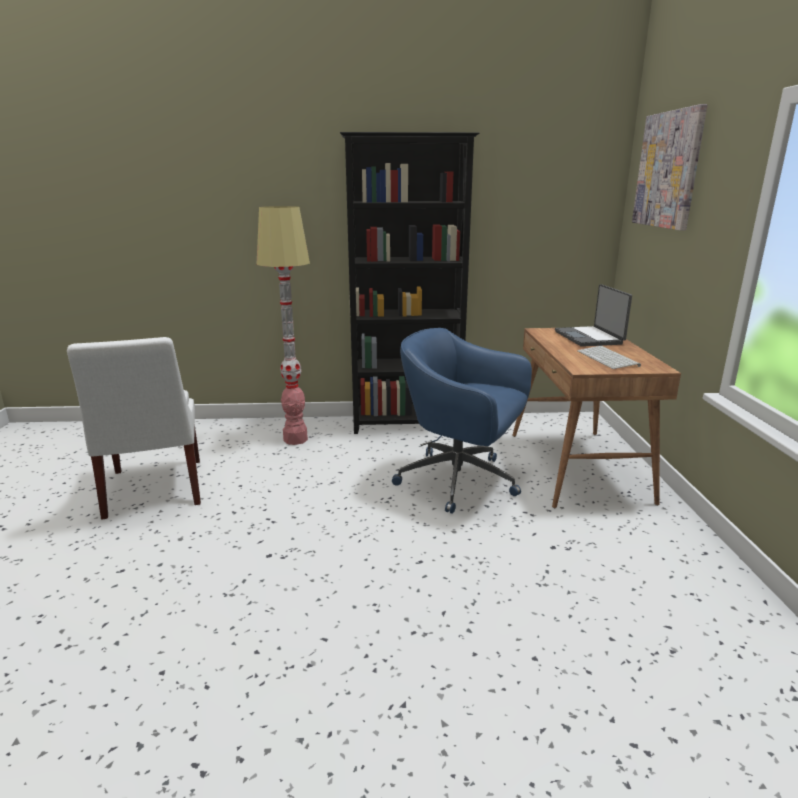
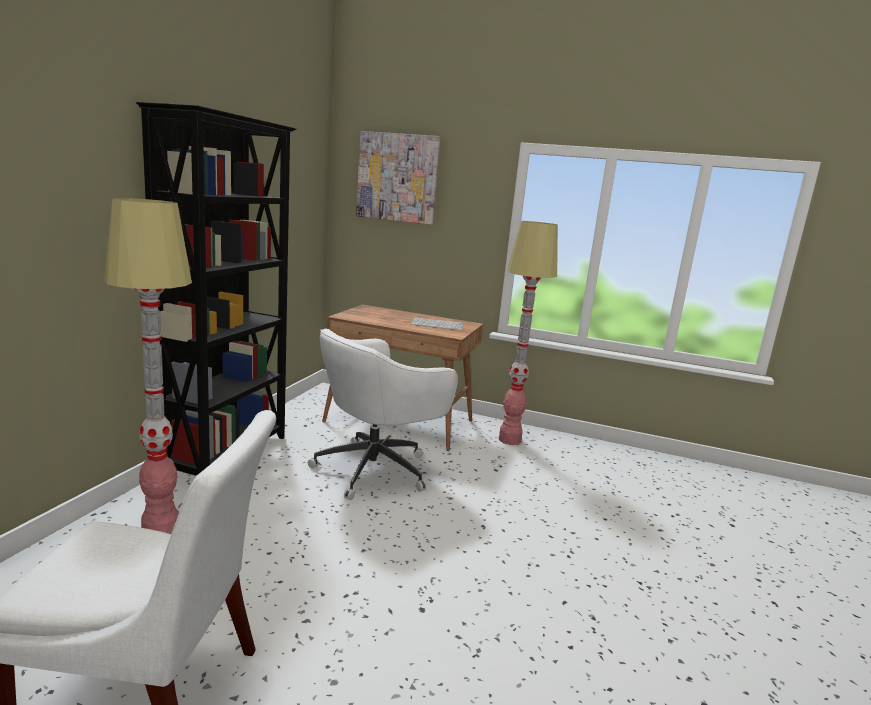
camera: 70 degrees left, 5 degrees down
(461, 481) = (376, 469): blue office chair -> white office chair
(589, 337) = (383, 314): laptop -> none
(652, 542) = (509, 440): none -> floor lamp

